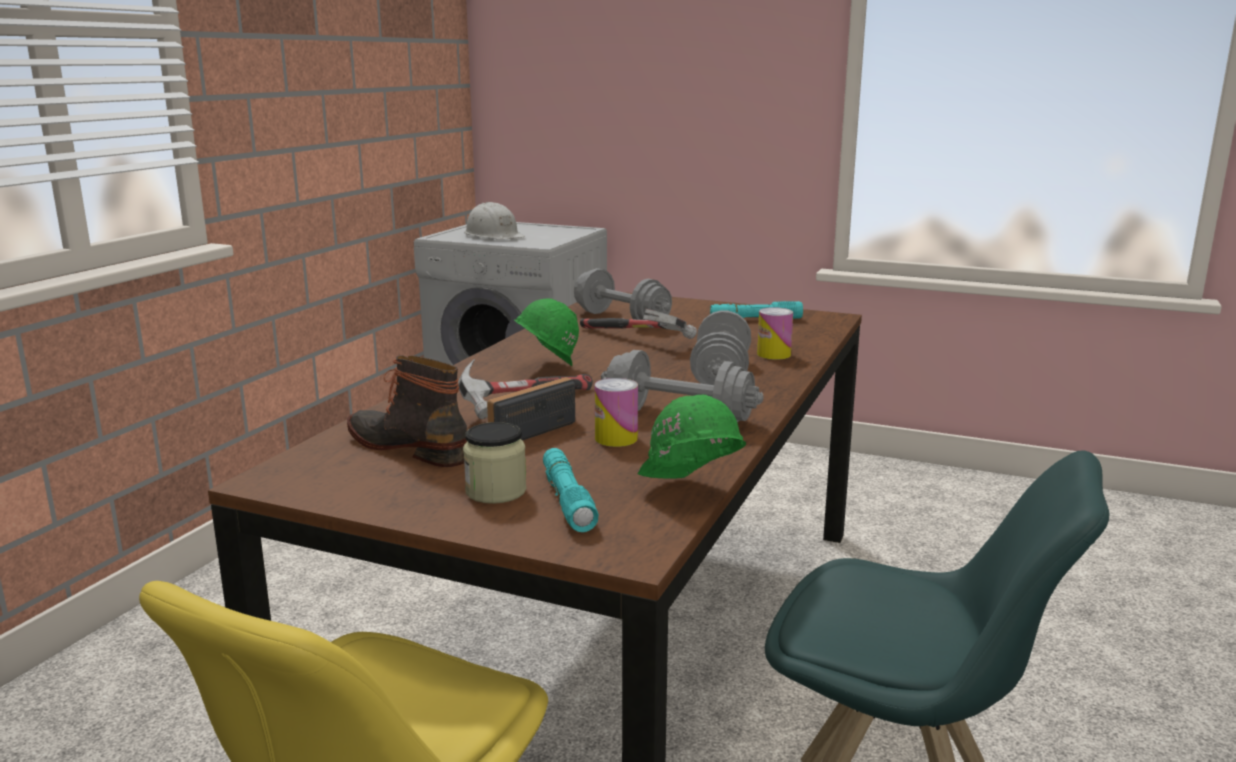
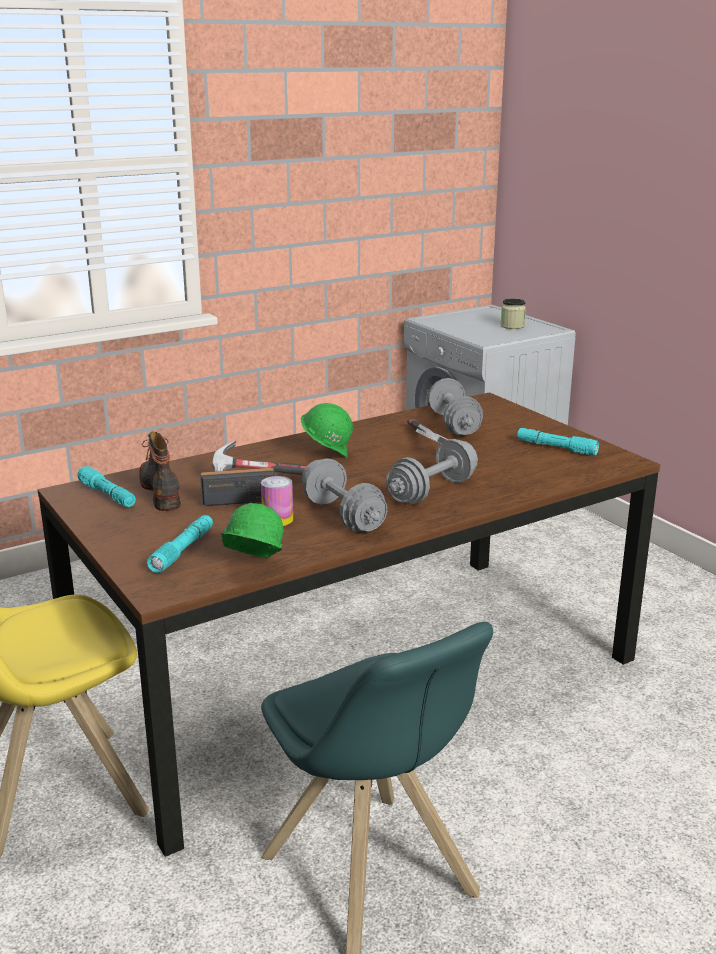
camera: 35 degrees right, 5 degrees up
(338, 469) = (107, 495): none -> turquoise flashlight
(494, 235) = (469, 324): white hard hat -> none
(496, 491) = (157, 533): jar -> jar (512, 326)
(773, 354) = (506, 483): can -> none

